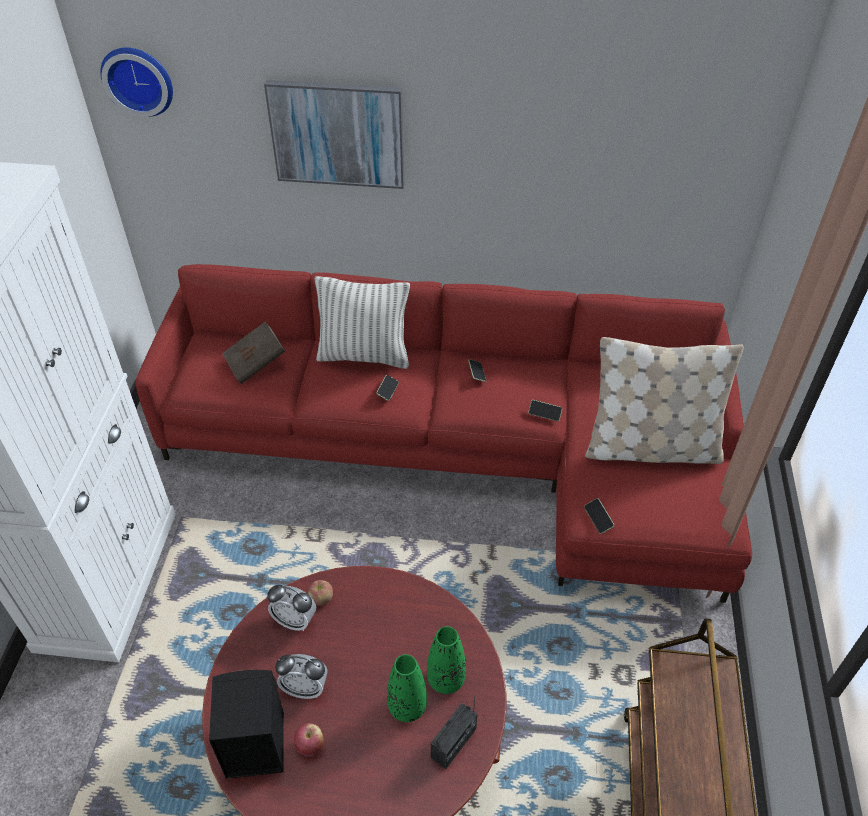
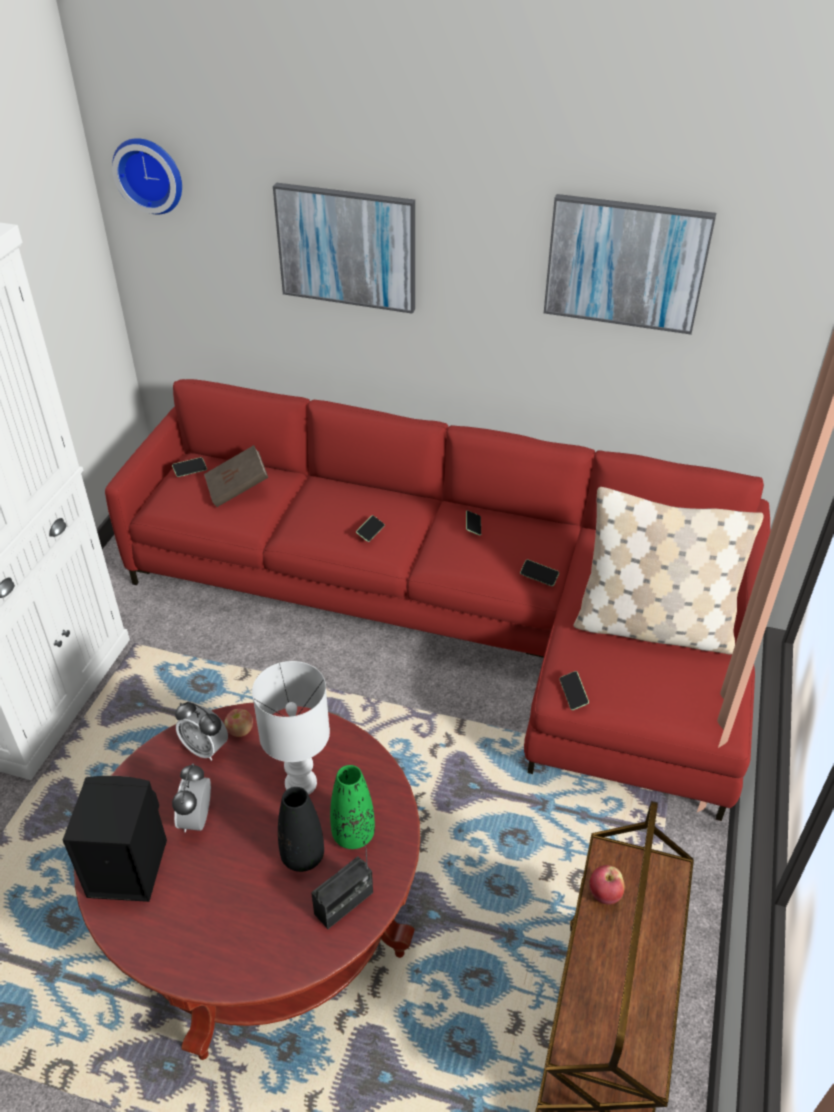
camera: 10 degrees right, 5 degrees down
(206, 350) = (190, 471): none -> phone
(305, 688) = (197, 819): alarm clock -> alarm clock turned 75 degrees clockwise
(310, 747) = (186, 880): apple -> apple (604, 895)
(364, 356) = (355, 495): pillow -> none
(389, 639) = (302, 783): none -> white table lamp
(407, 707) = (302, 856): green vase -> black vase
(598, 131) = (626, 263): none -> picture

